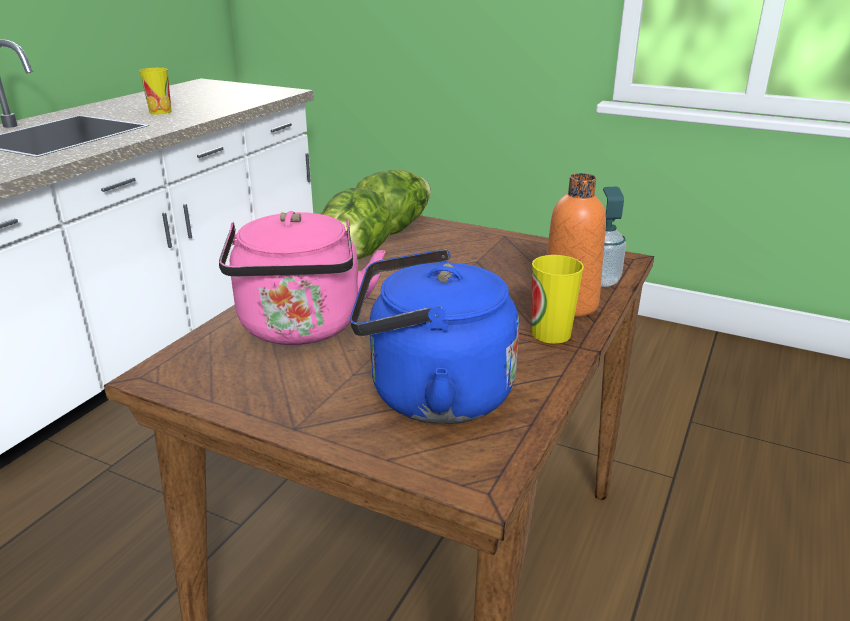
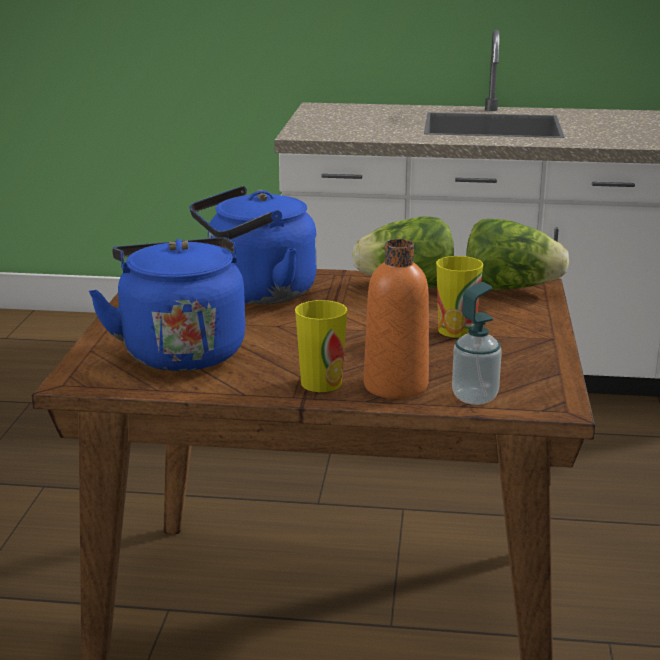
camera: 70 degrees right, 5 degrees down
(160, 112) = (614, 130): cup -> cup (456, 330)
(301, 329) = (256, 294): pink kettle -> blue kettle

